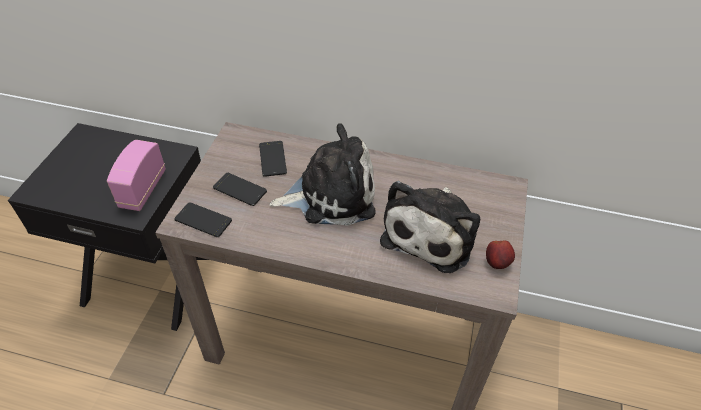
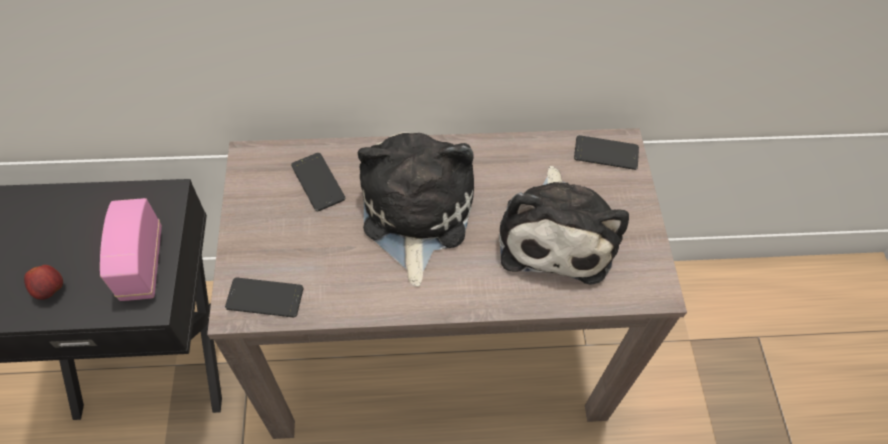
camera: 20 degrees left, 10 degrees up
(240, 189) = (294, 239): phone -> phone (606, 153)
(331, 194) = (414, 214): plush toy -> plush toy turned 60 degrees counterclockwise
(497, 263) = (644, 252): apple -> apple (51, 290)

